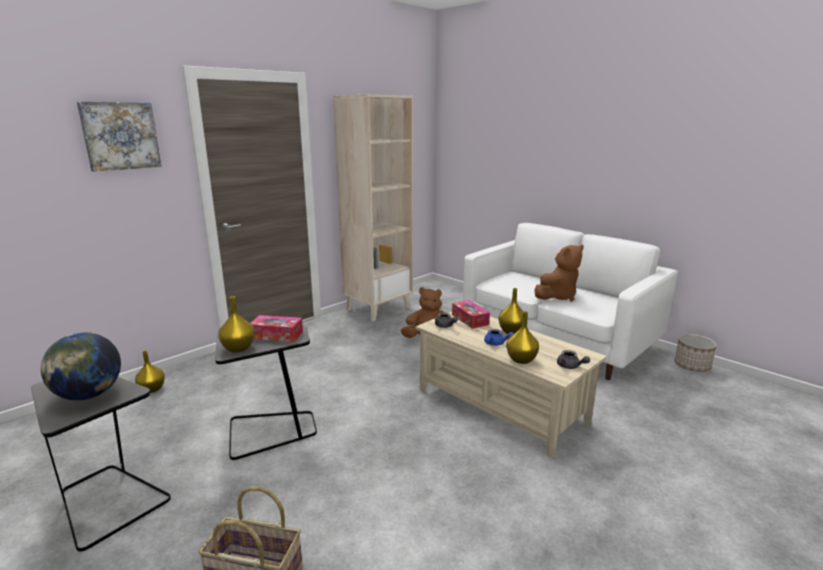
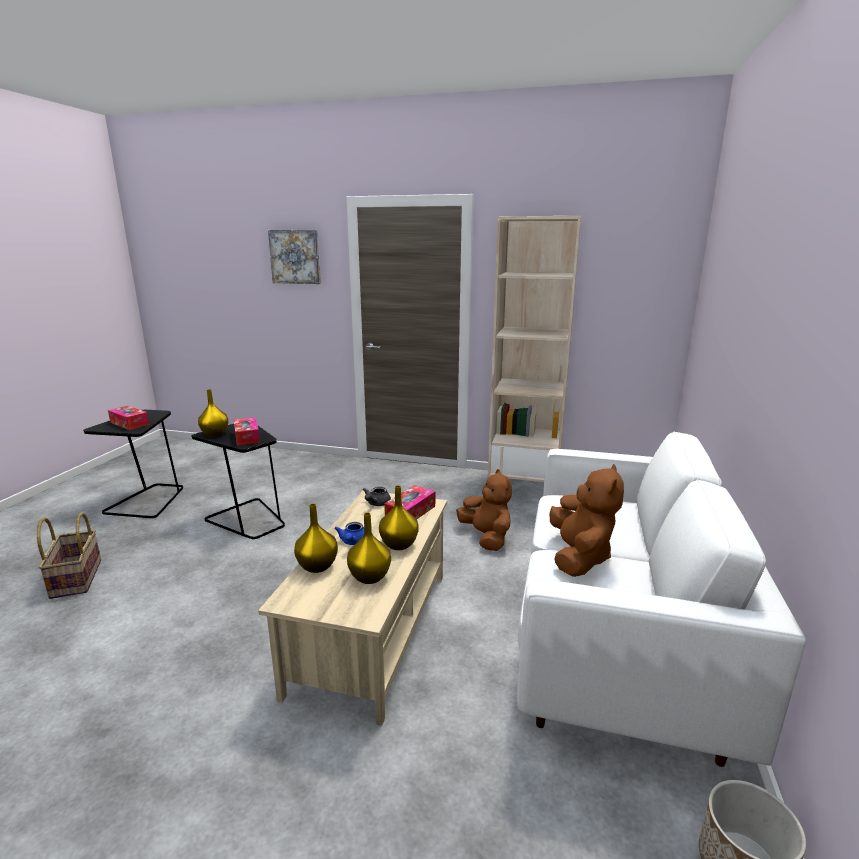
camera: 60 degrees right, 0 degrees up
(89, 395) = (129, 423): globe -> tissue box
(152, 389) = (280, 460): yellow vase -> yellow vase (370, 577)
(557, 296) = (579, 556): brown plush toy -> brown plush toy turned 105 degrees counterclockwise
(570, 367) = (319, 605): grey teapot -> none

